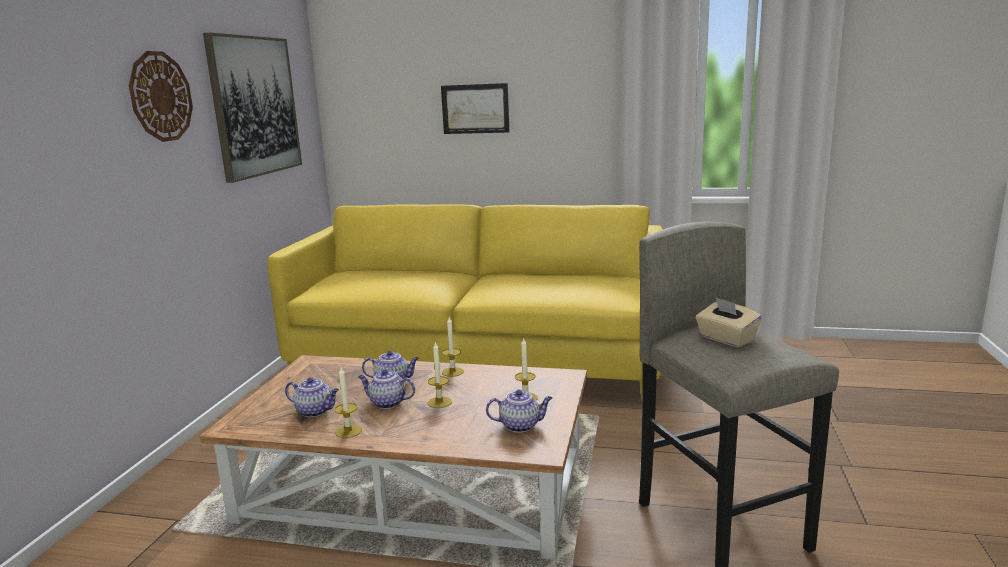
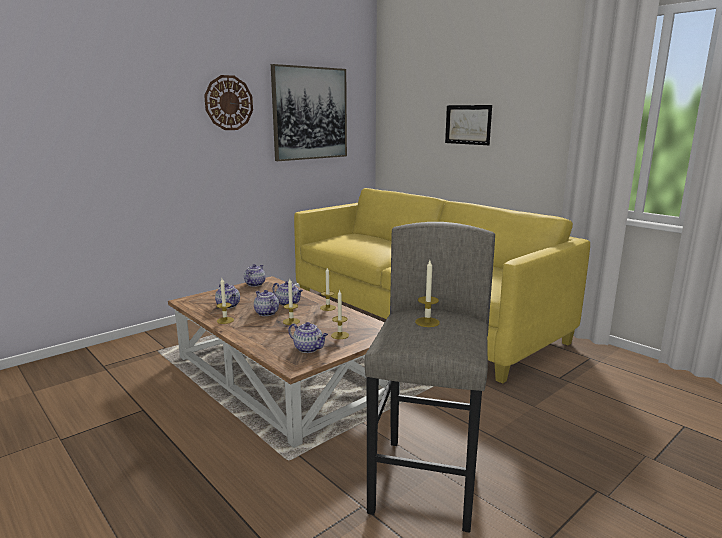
camera: 35 degrees right, 0 degrees up
(298, 372) = (255, 284): none -> teapot
(726, 339) = (427, 322): beige tissue box -> candle

